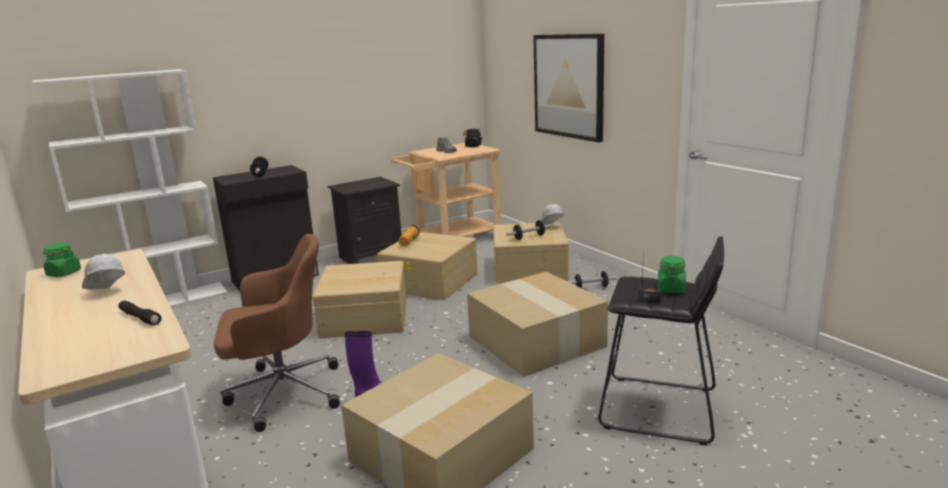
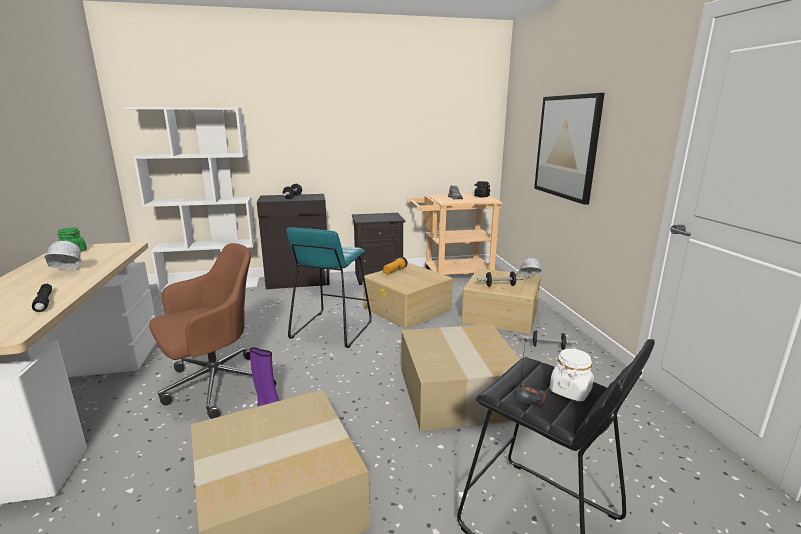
camera: 20 degrees right, 0 degrees up
(282, 393) = (214, 385): brown office chair -> brown office chair turned 45 degrees counterclockwise
(364, 317) = (331, 329): beige storage box -> turquoise stool
(671, 289) = (570, 391): green jar -> white jar

